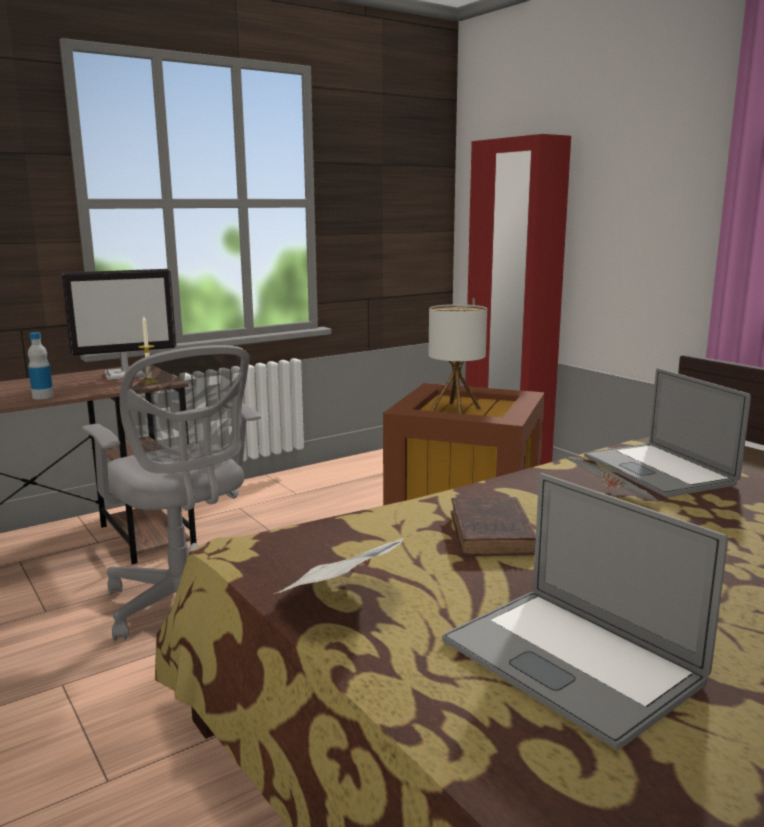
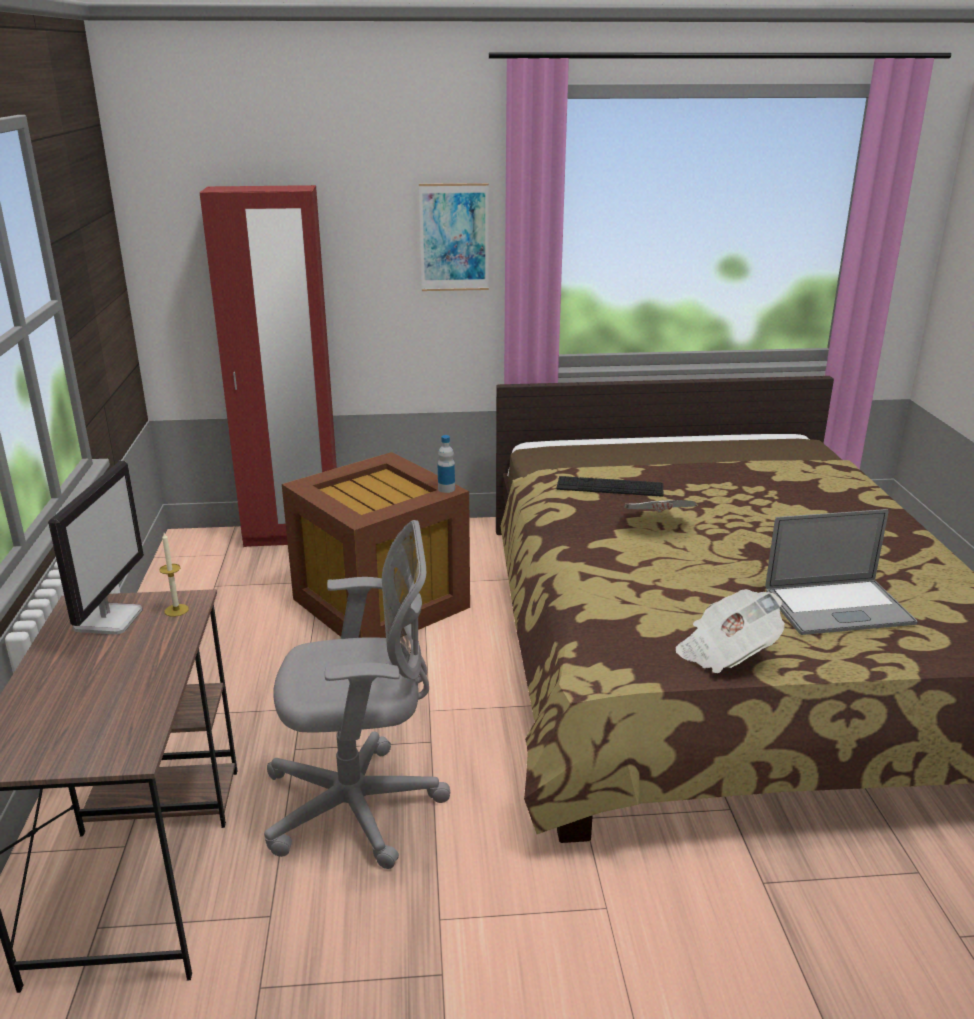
camera: 60 degrees left, 10 degrees up
(43, 397) = (149, 689): bottle -> bottle (446, 489)
(455, 409) = (371, 499): table lamp -> none
(492, 534) = (670, 574): brown book -> none
(658, 470) = (610, 487): laptop -> keyboard
(688, 187) = (454, 237): none -> picture

